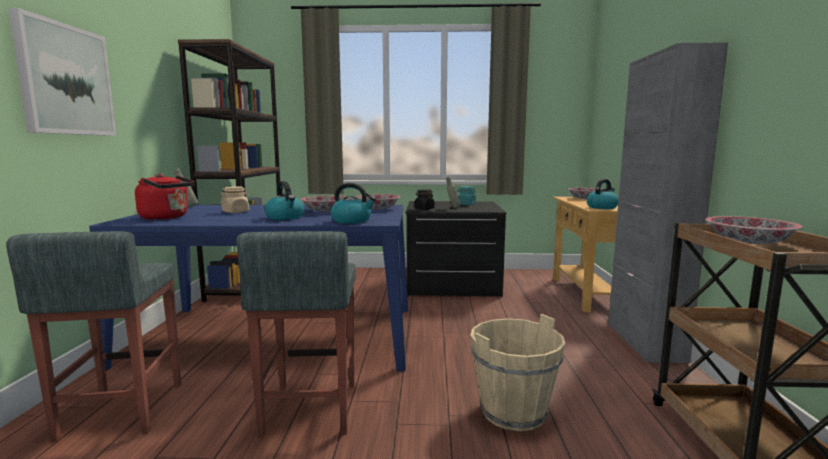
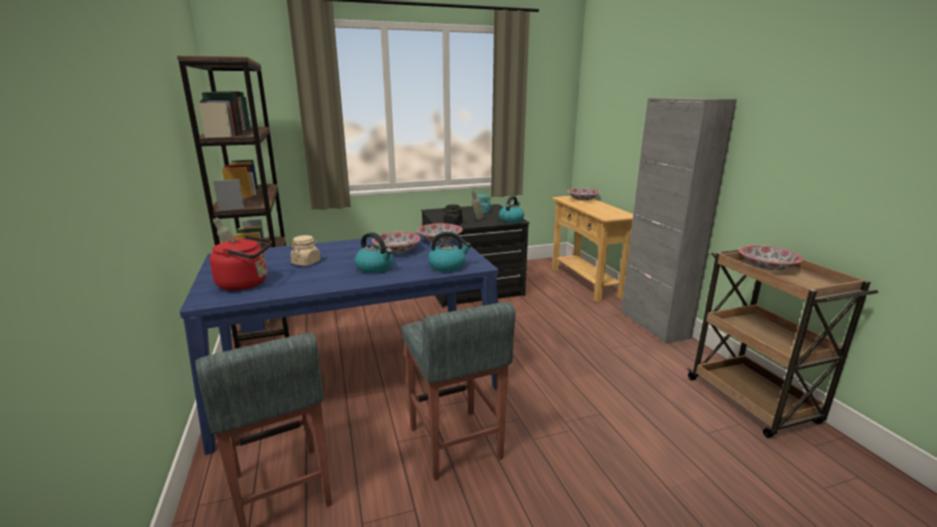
camera: 20 degrees left, 10 degrees up
(65, 80) = (124, 148): picture -> none
(513, 412) = (607, 408): beige bucket -> none
(602, 207) = (609, 213): kettle -> kettle (511, 220)

